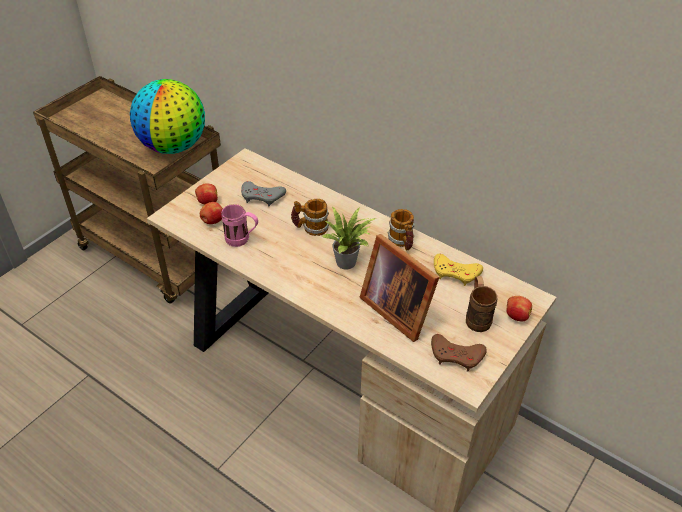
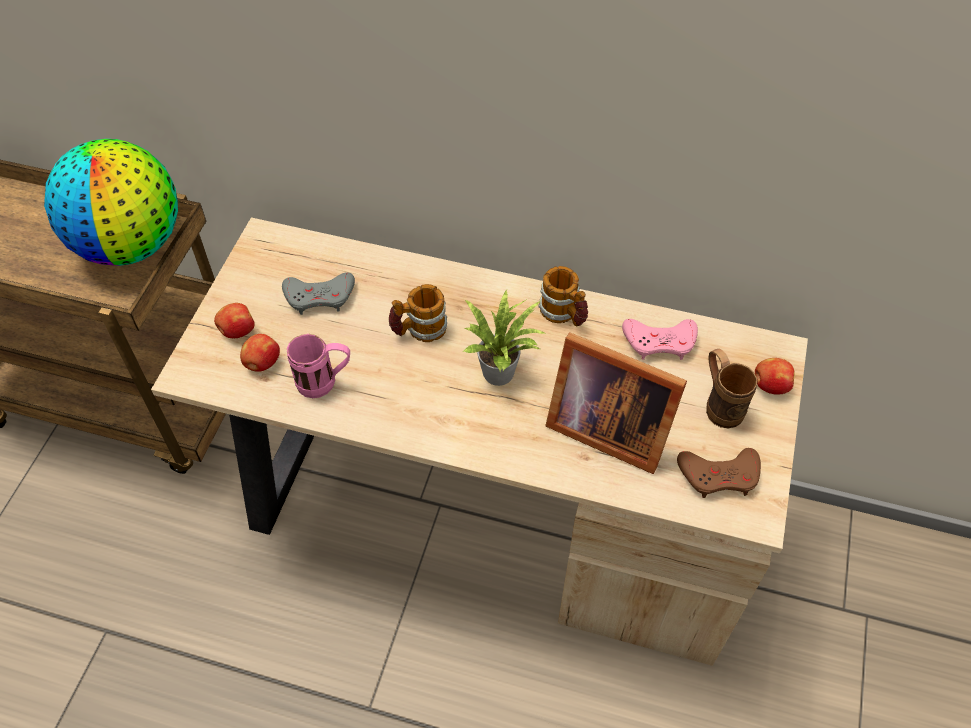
camera: 20 degrees left, 10 degrees up
(456, 273) = (660, 342): yellow game controller -> pink game controller

